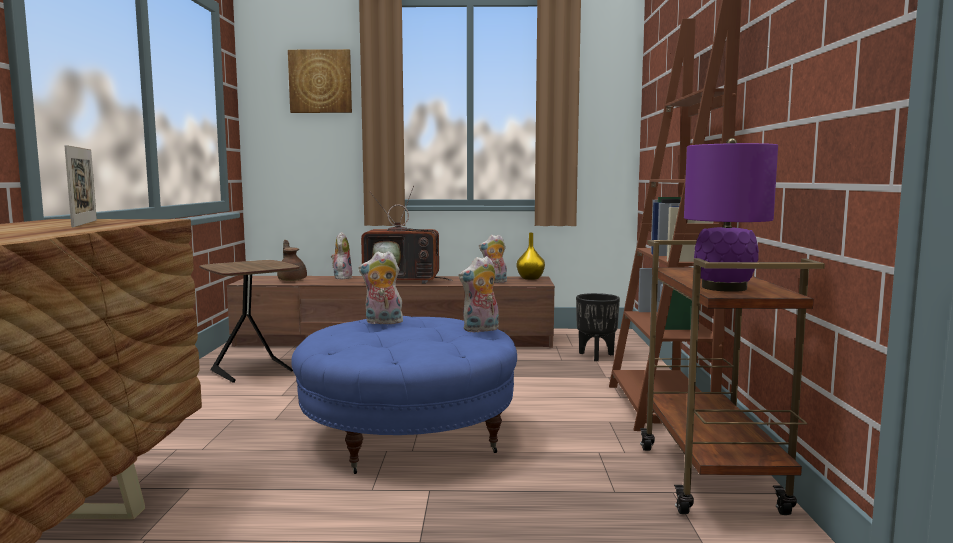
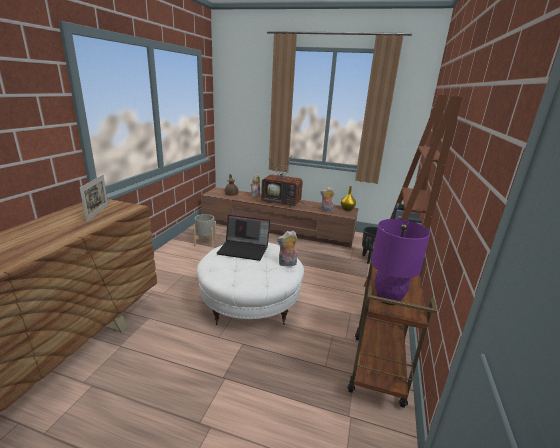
camera: 15 degrees right, 15 degrees up
(254, 371) = (205, 242): brown side table -> grey planter
(320, 81) = (252, 91): picture -> none
(382, 322) = (244, 249): plush toy -> laptop
(408, 436) = (250, 303): blue ottoman -> white ottoman

